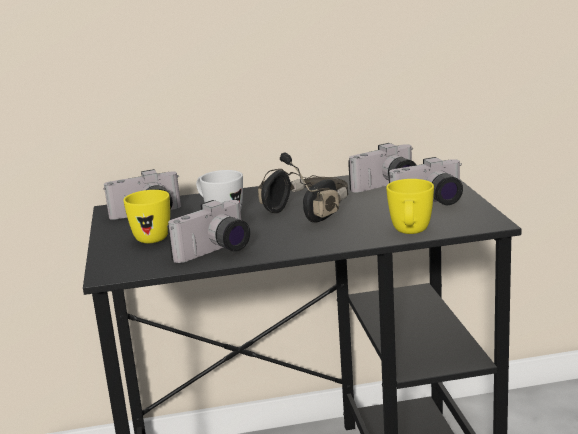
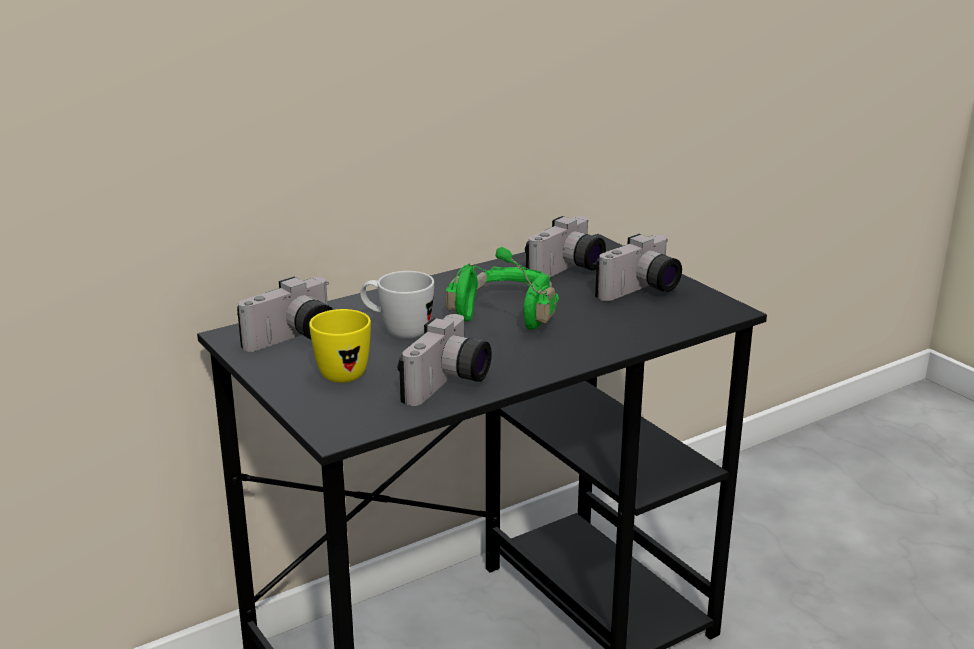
camera: 25 degrees left, 5 degrees up
(310, 211) = (507, 313): black headphones -> green headphones
(410, 234) = (657, 333): yellow mug -> none

